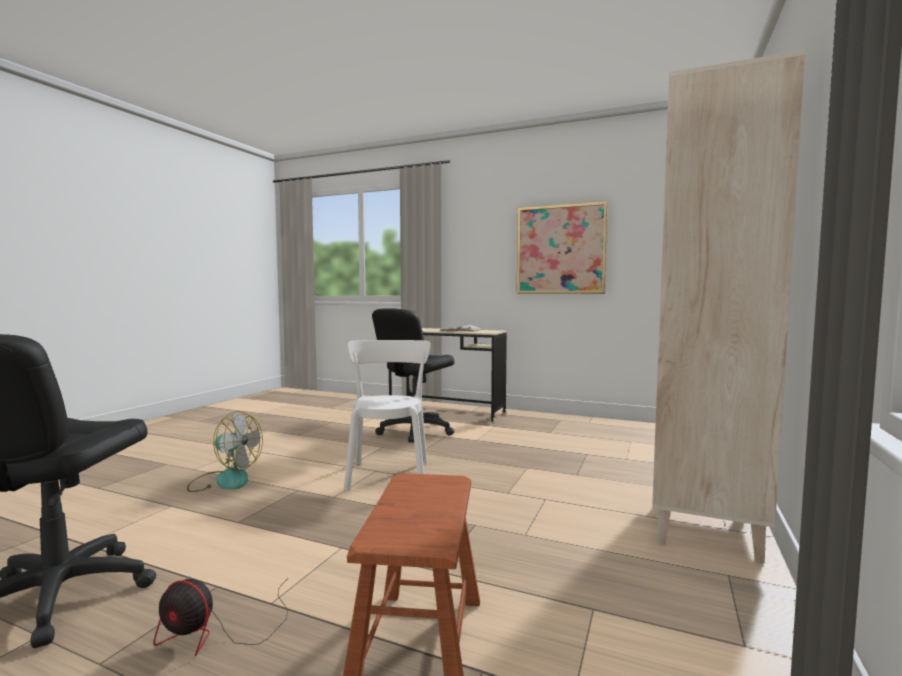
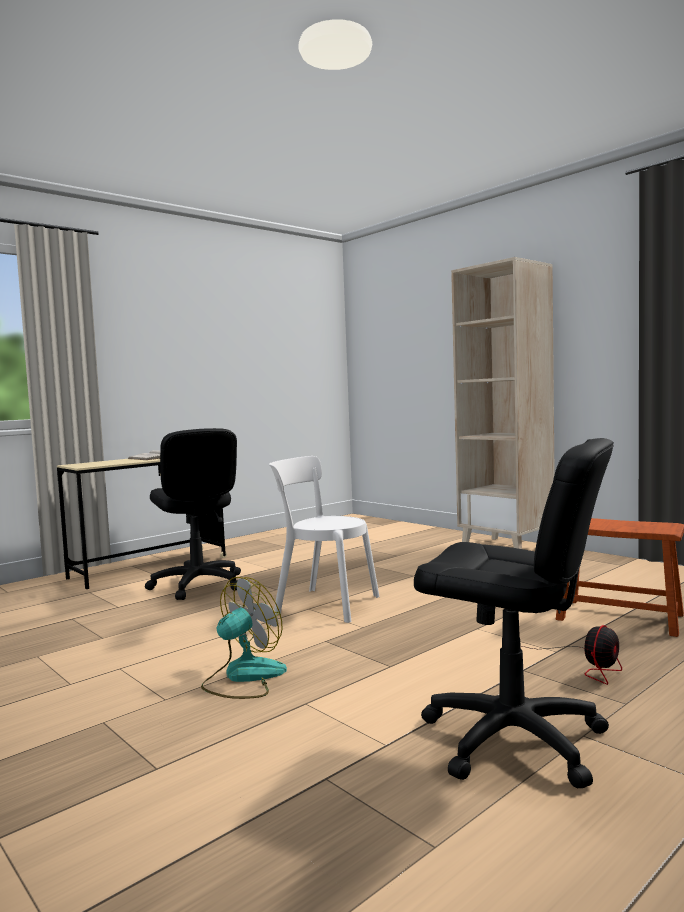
camera: 65 degrees left, 0 degrees up
(560, 249) = (224, 358): picture -> none

